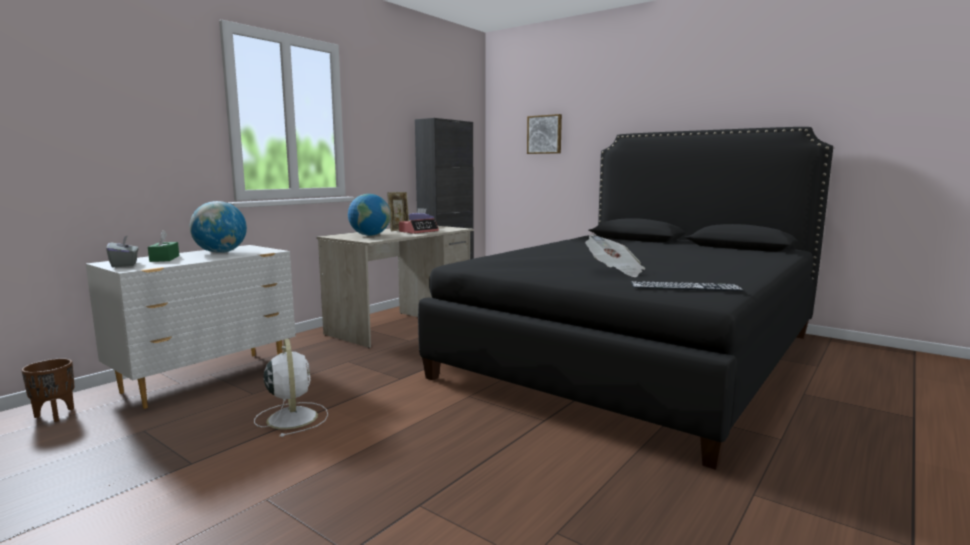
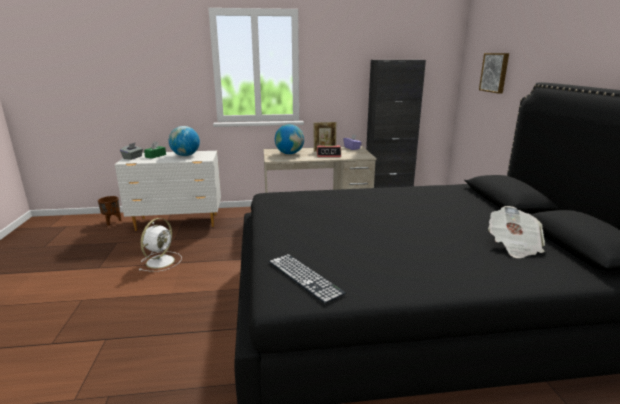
camera: 45 degrees right, 10 degrees up
(614, 272) = (324, 238): newspaper -> newspaper (513, 245)

